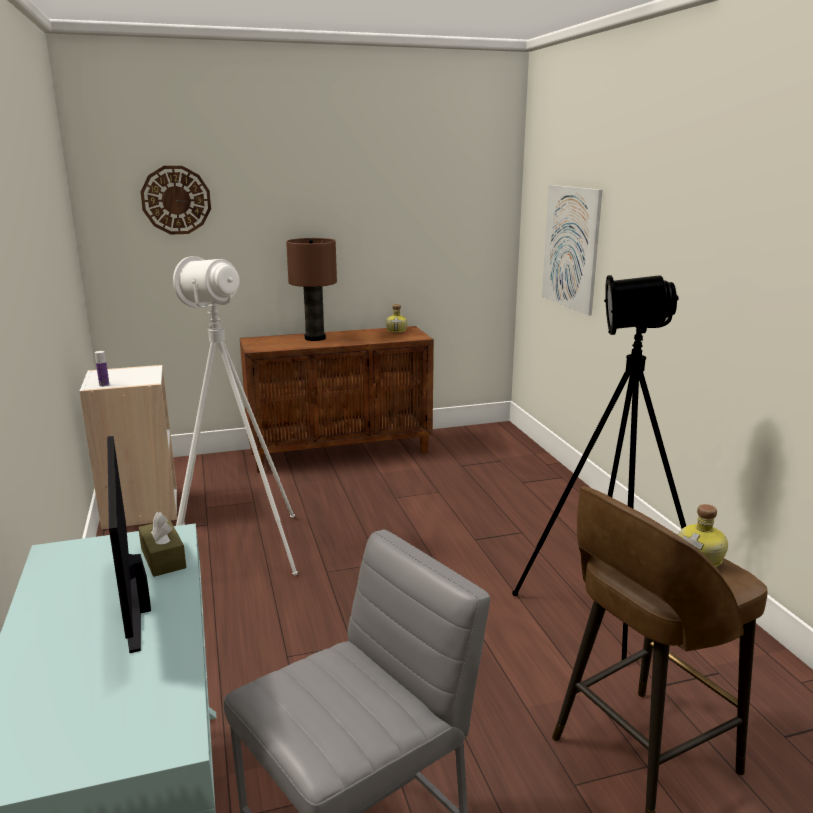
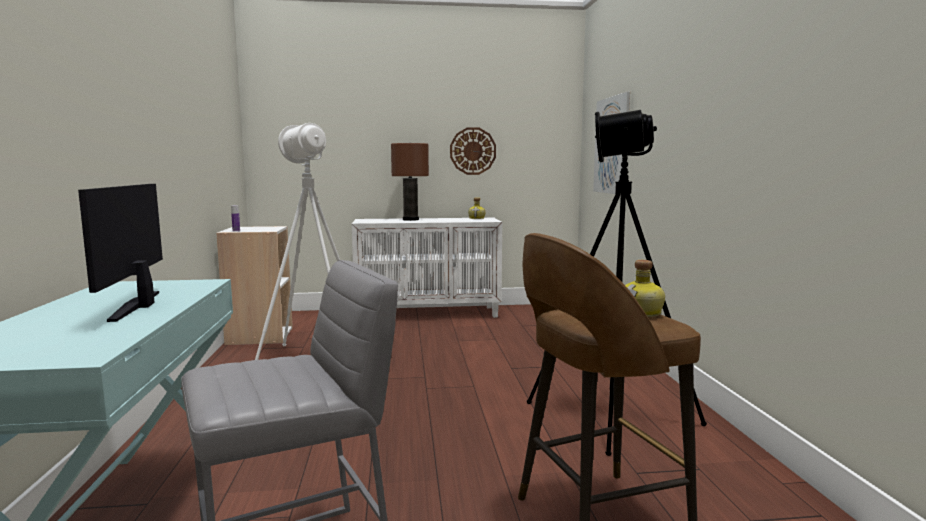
camera: 10 degrees right, 10 degrees down
(163, 558) = (187, 289): brown tissue box -> none
(176, 200) = (314, 114): wall clock -> wall clock (473, 151)
(340, 452) = (428, 313): brown cabinet -> white cabinet

